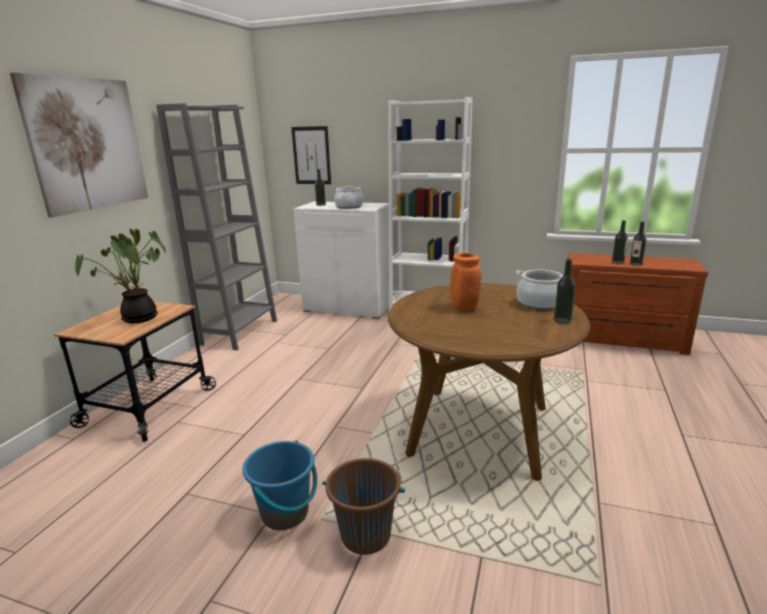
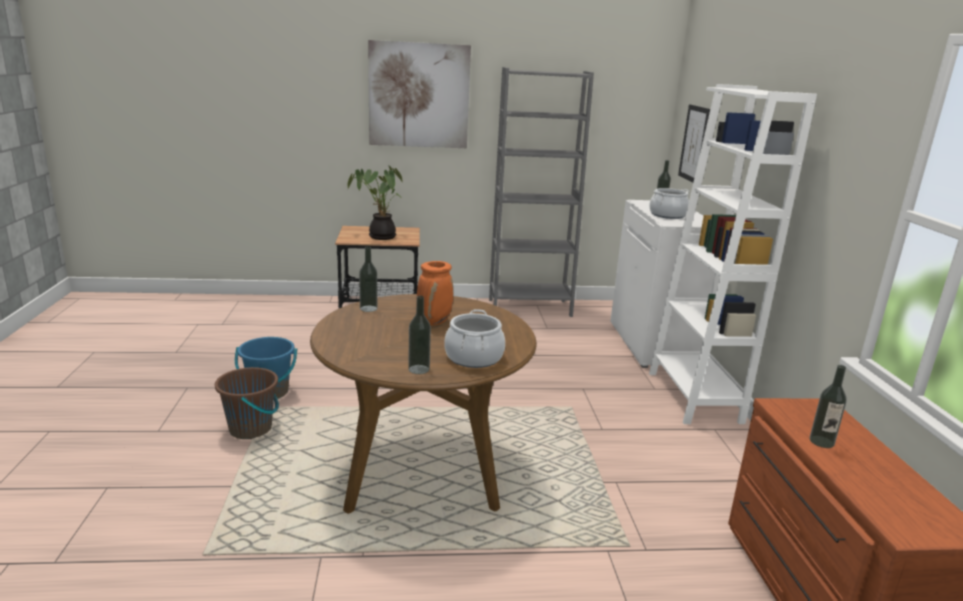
camera: 65 degrees right, 0 degrees up
(635, 264) = (833, 460): bottle -> bottle (368, 308)

